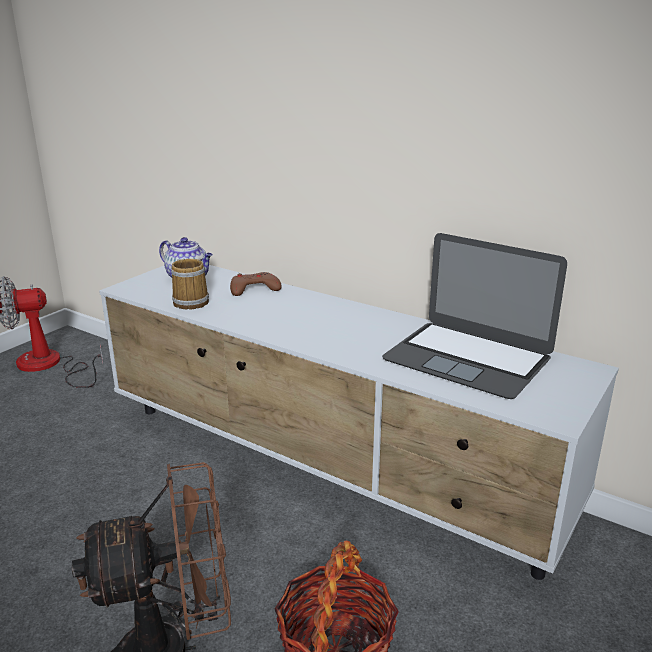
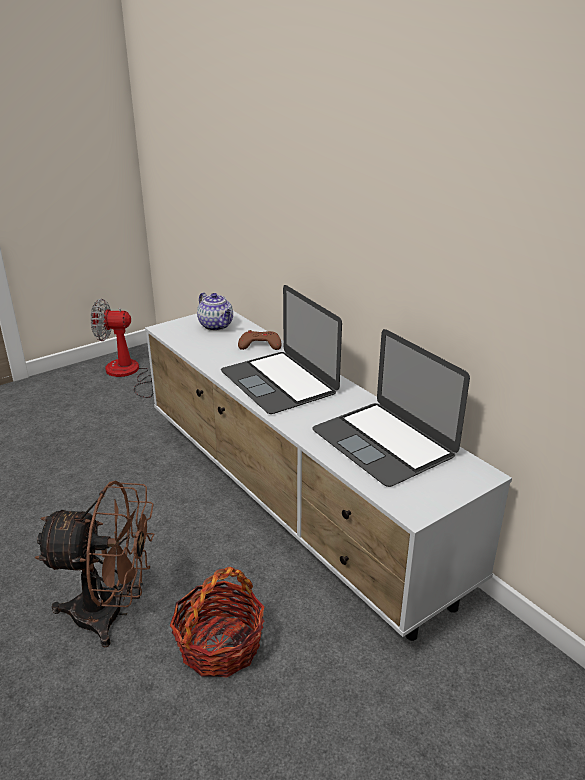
camera: 20 degrees right, 5 degrees up
(191, 301) = (204, 348): mug -> none
(305, 320) = (279, 382): none -> laptop

